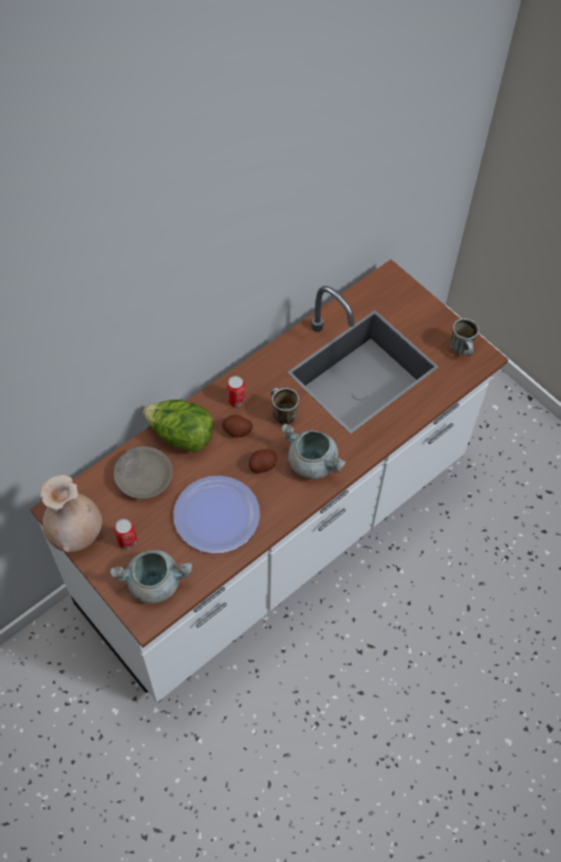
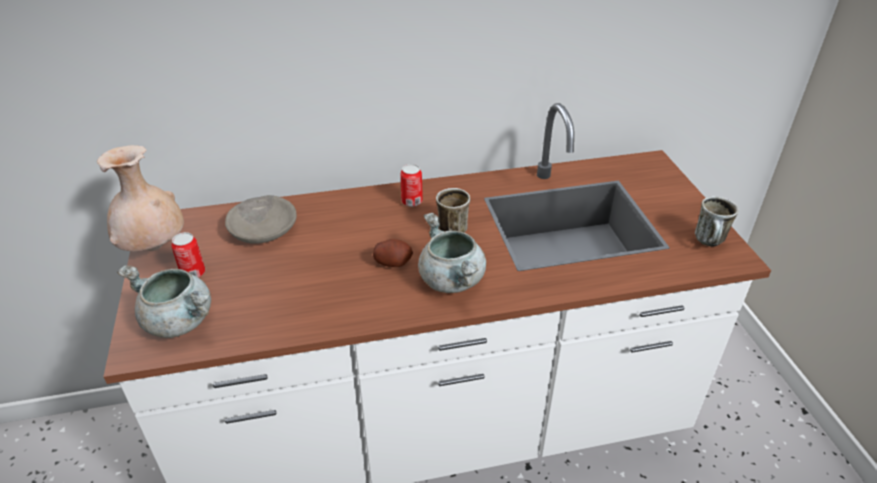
camera: 30 degrees right, 20 degrees down
(181, 436) = (331, 210): lettuce -> none
(216, 515) = (304, 287): plate -> none
(237, 431) = (391, 225): potato -> none

